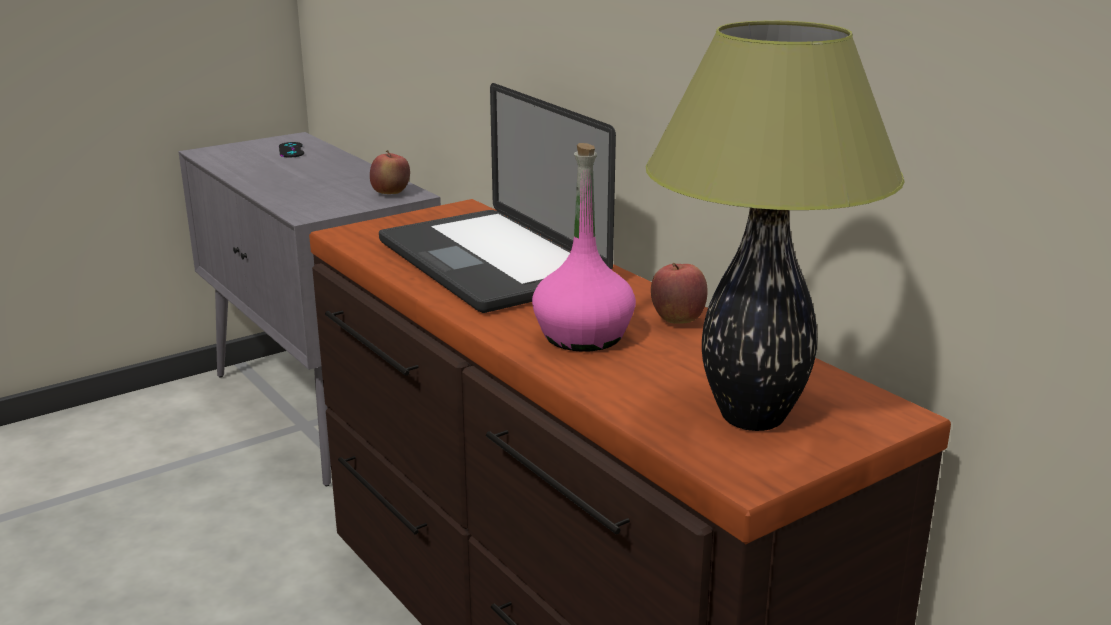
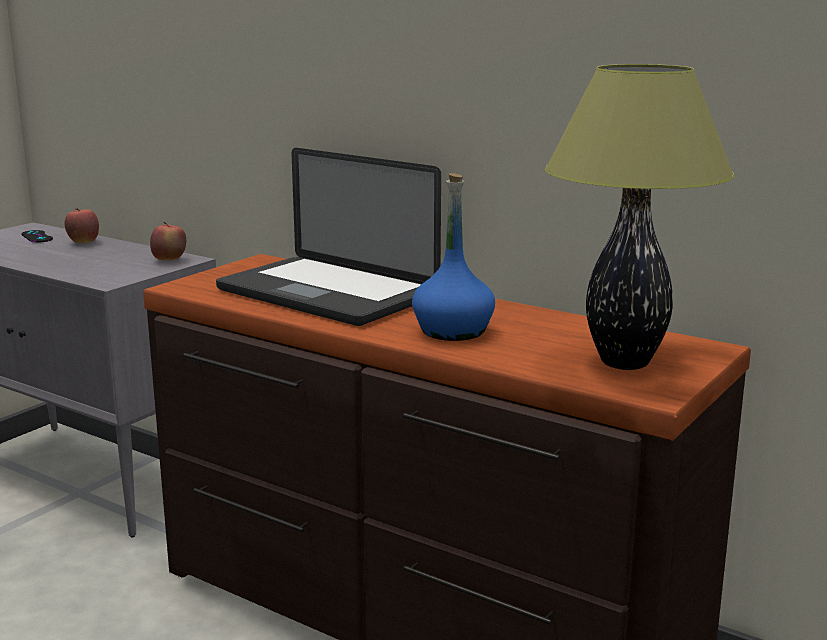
camera: 20 degrees left, 5 degrees down
(584, 336) = (453, 331): pink bottle -> blue bottle
(677, 320) = (512, 313): apple -> apple (84, 243)

